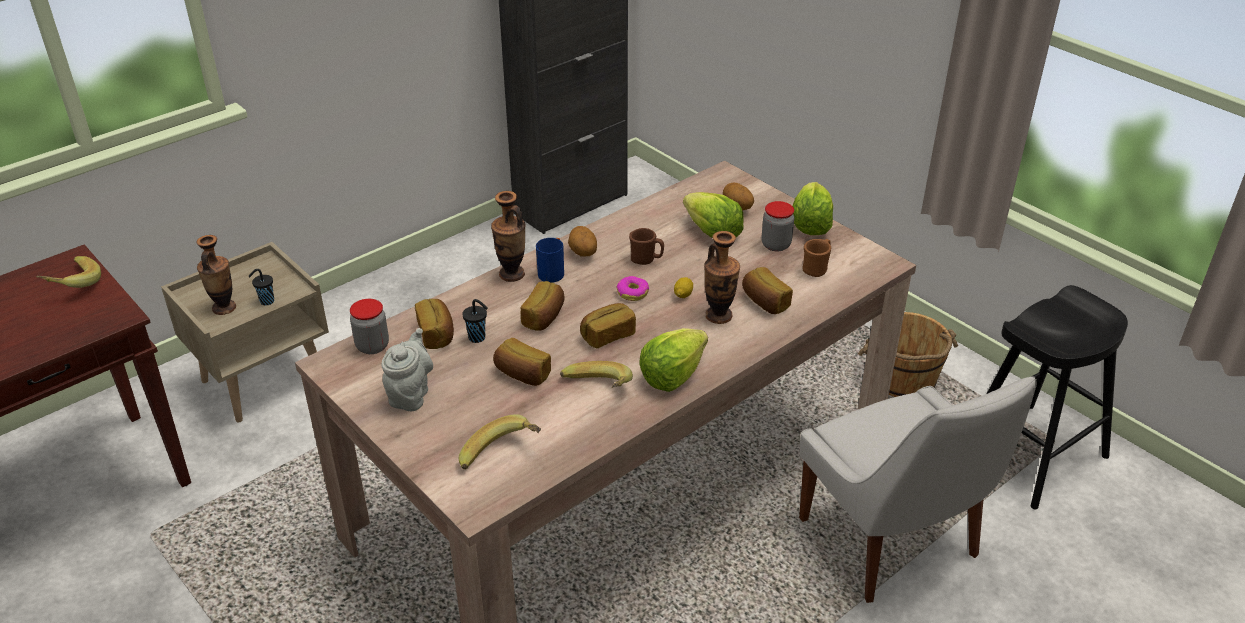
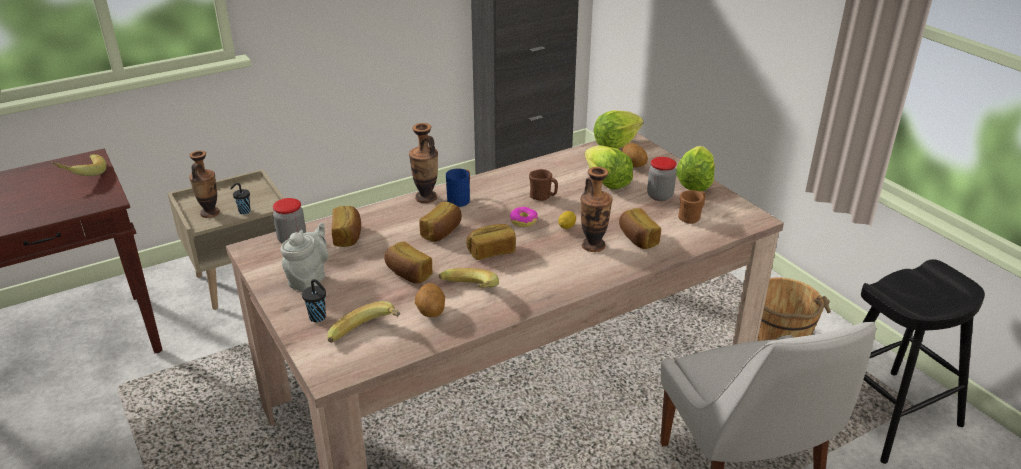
camera: 10 degrees right, 5 degrees down
(478, 338) = (381, 242): black cup -> black cup (318, 318)
(582, 253) = (490, 187): potato -> potato (430, 312)
(672, 375) = (538, 288): lettuce -> lettuce (616, 144)

